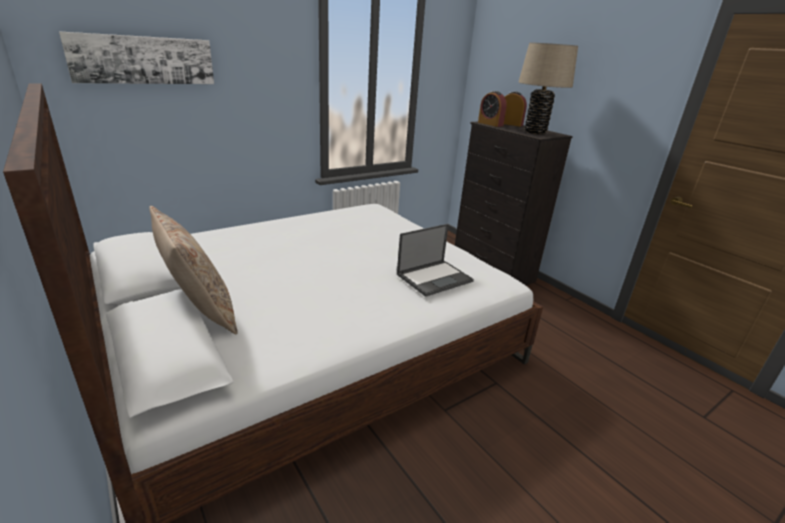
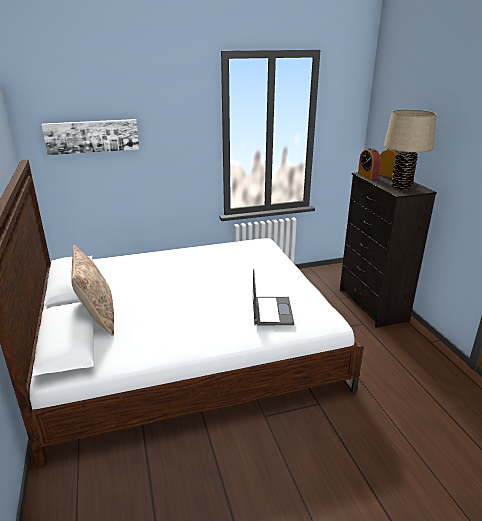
camera: 20 degrees right, 0 degrees up
(435, 277) = (272, 311): laptop -> laptop turned 75 degrees counterclockwise

